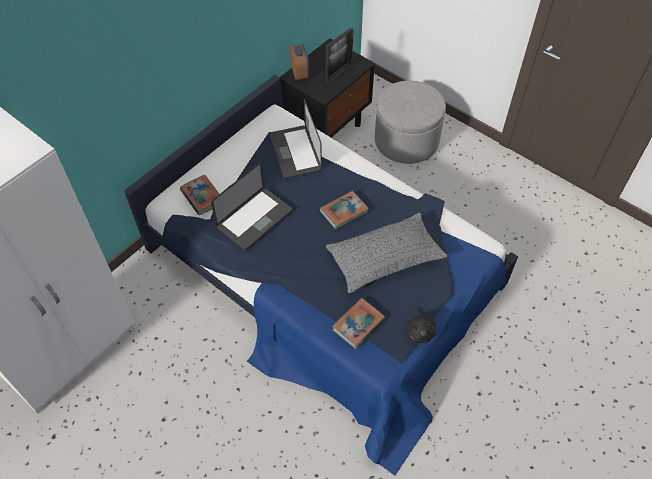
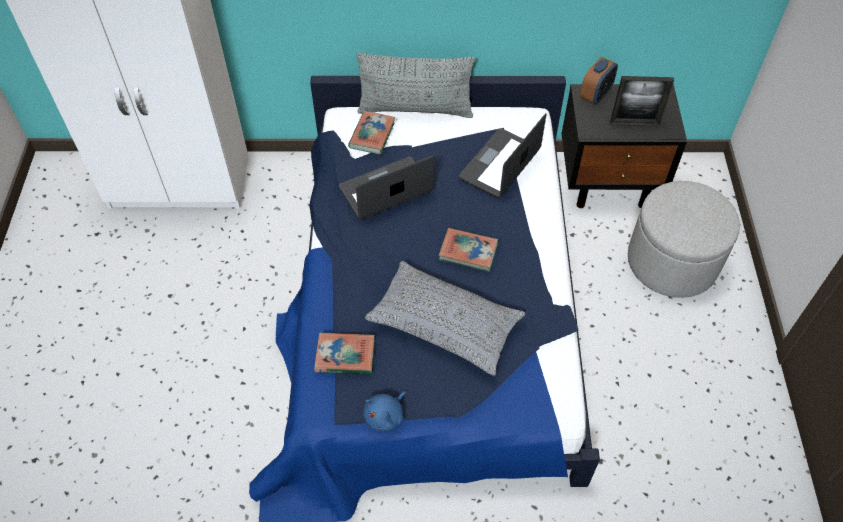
camera: 50 degrees right, 0 degrees up
(203, 162) = (415, 109): none -> grey pillow
(255, 219) = (386, 190): laptop -> laptop turned 150 degrees clockwise
(419, 331) = (386, 416): black plush toy -> blue plush toy

